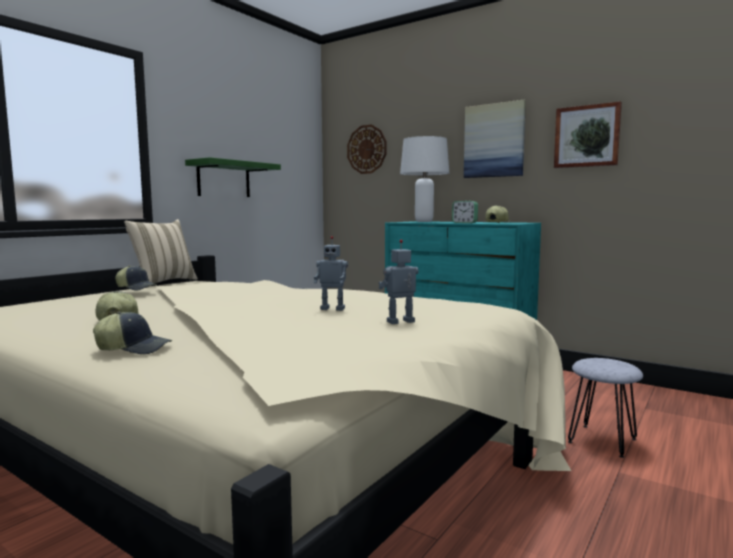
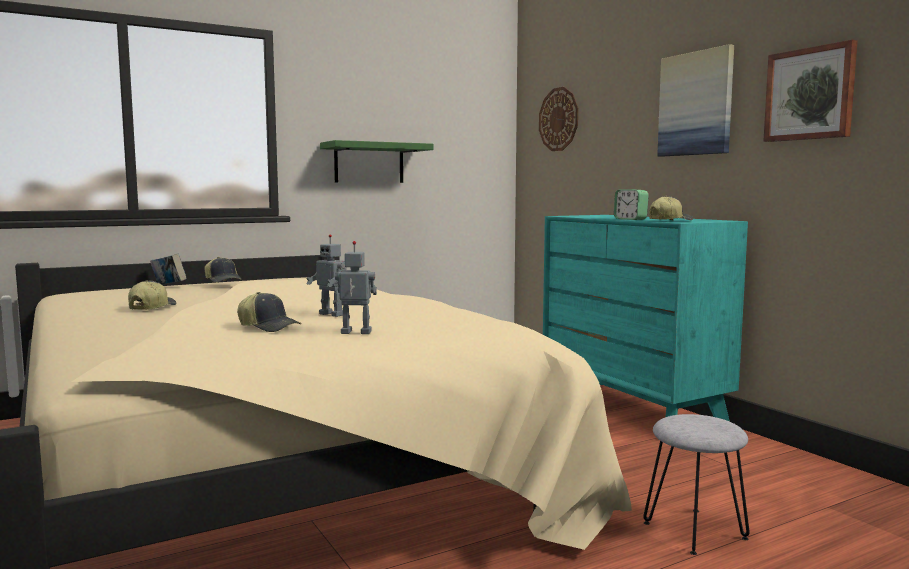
camera: 25 degrees right, 0 degrees up
(75, 297) = (169, 286): none -> book
(134, 349) = (105, 332): cap -> cap (269, 327)
(163, 283) = (274, 277): beige pillow -> none
(424, 221) = (602, 216): white table lamp -> none

